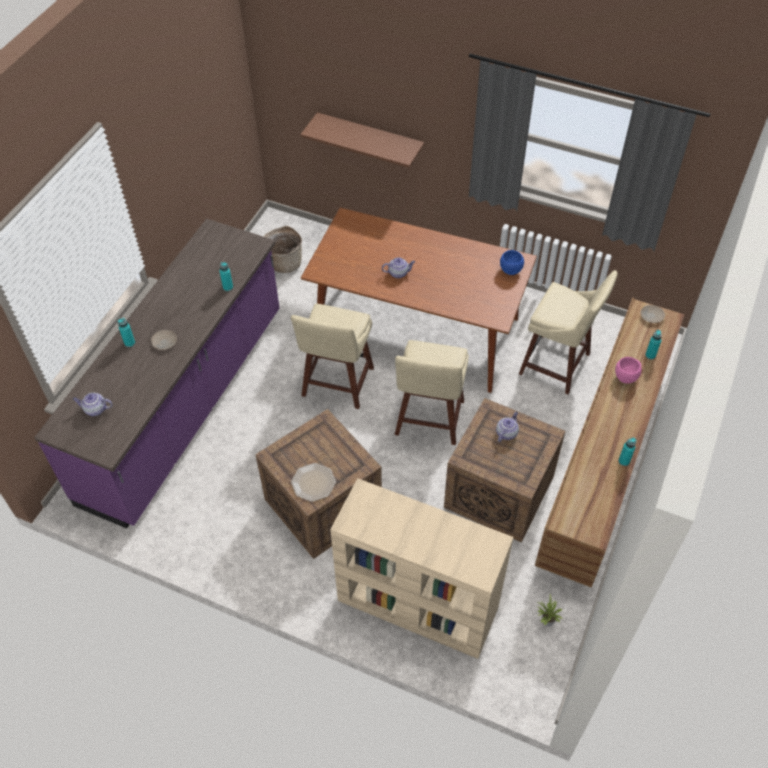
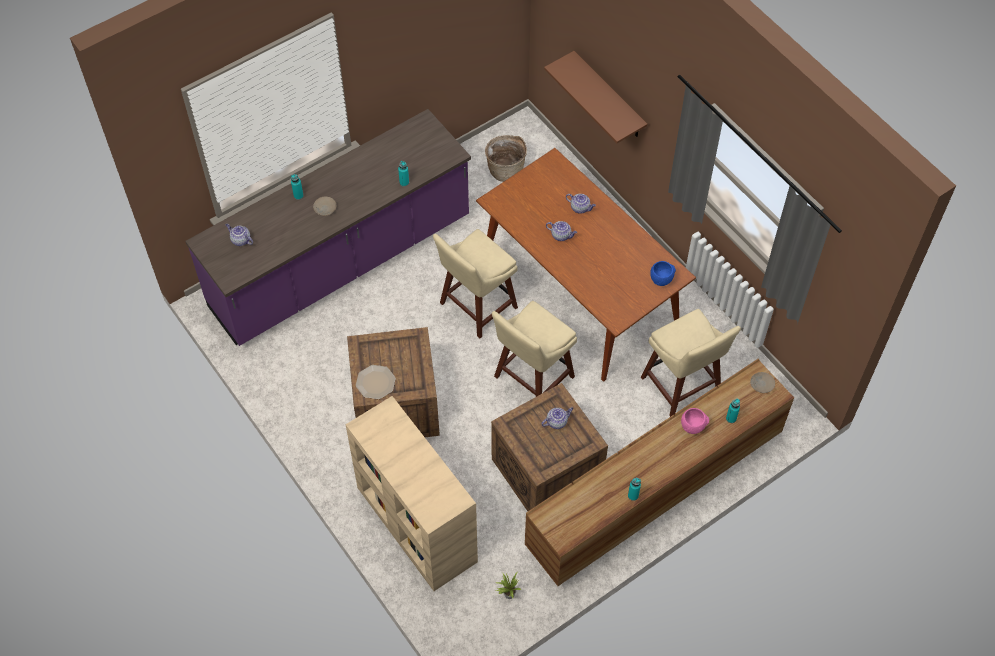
camera: 30 degrees right, 5 degrees up
(398, 244) = (580, 208): none -> teapot

